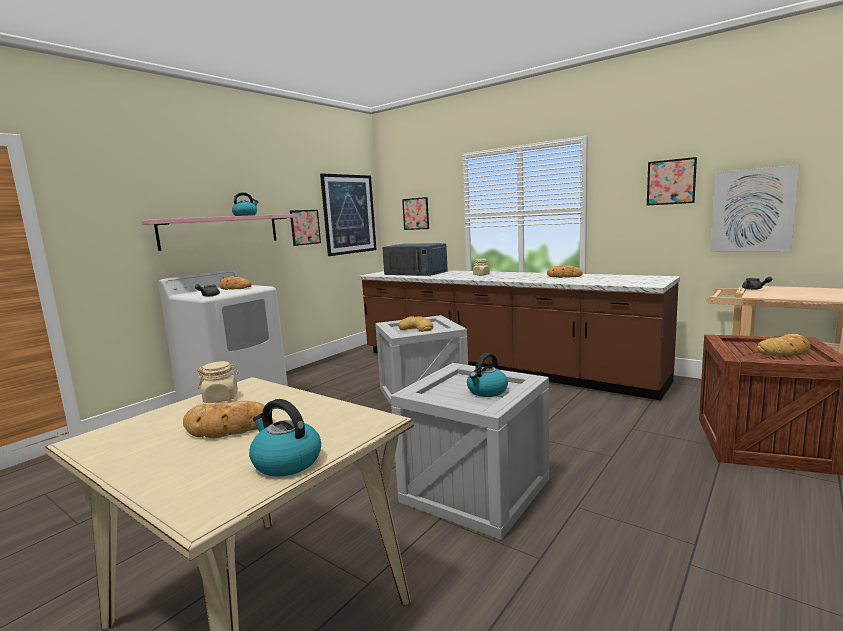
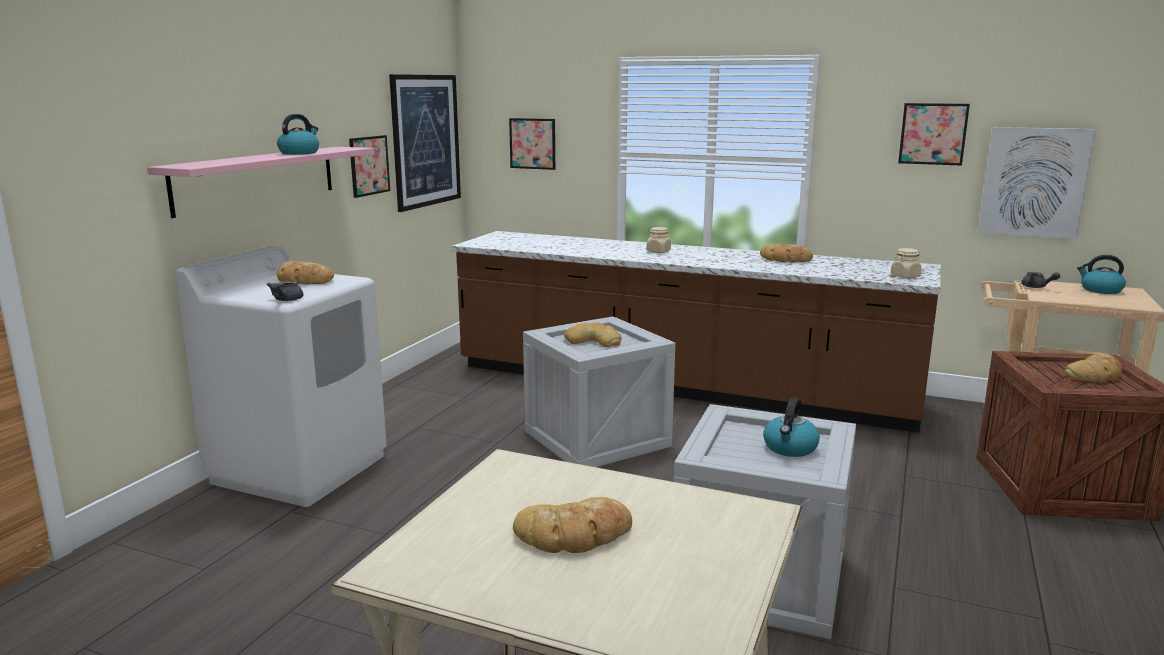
camera: 15 degrees left, 5 degrees up
(221, 398) = (502, 489): beige jar -> beige jar (905, 276)
(286, 462) = (719, 579): kettle -> kettle (1100, 290)
(416, 273) = (546, 242): blue microwave -> none

